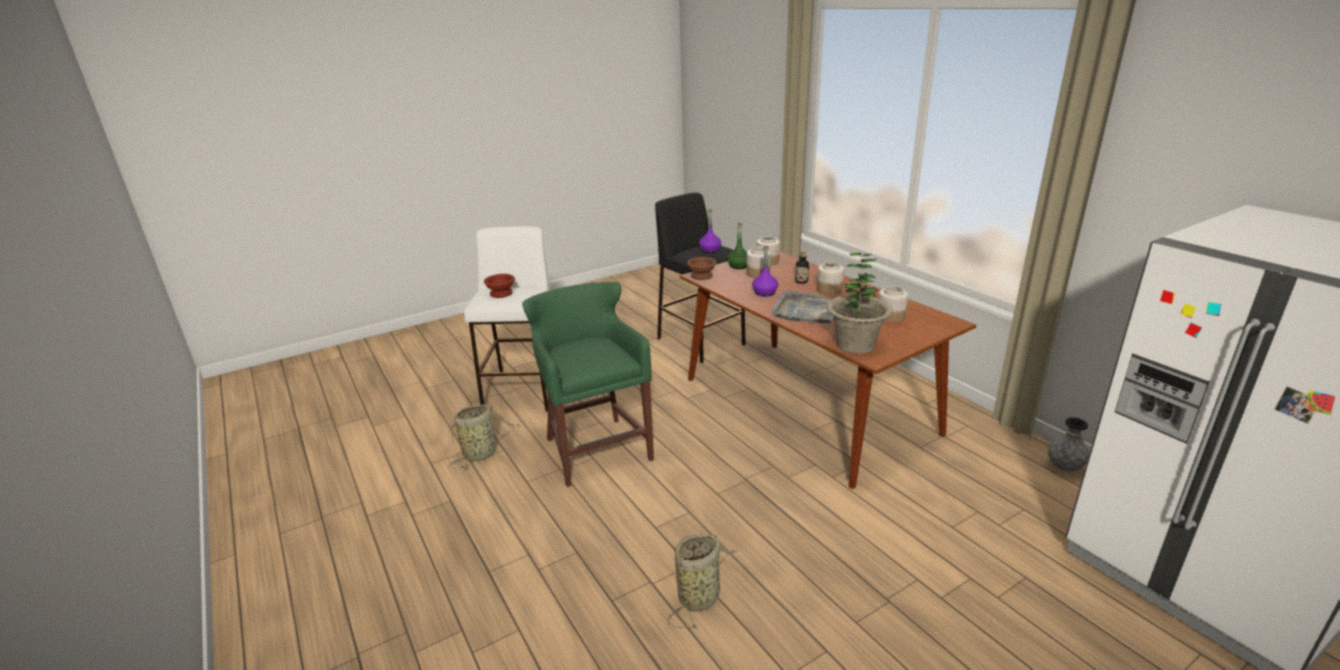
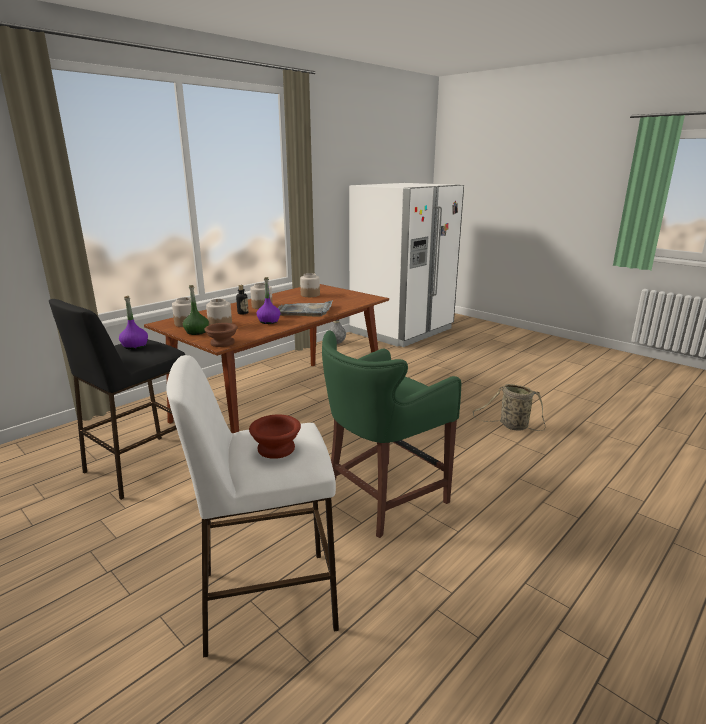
camera: 105 degrees left, 5 degrees down
(482, 453) = (431, 588): basket -> none
(855, 345) = (357, 301): potted plant -> none

